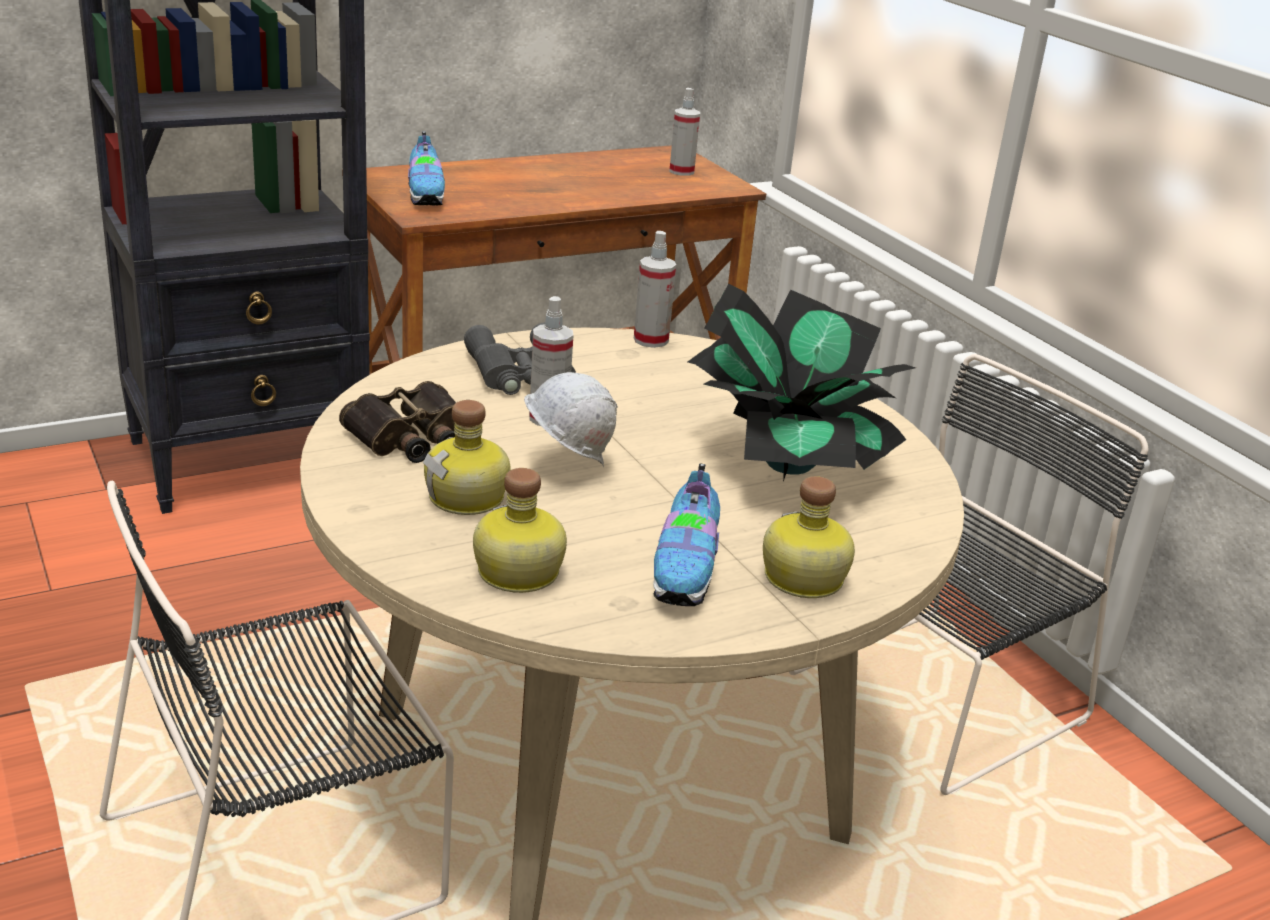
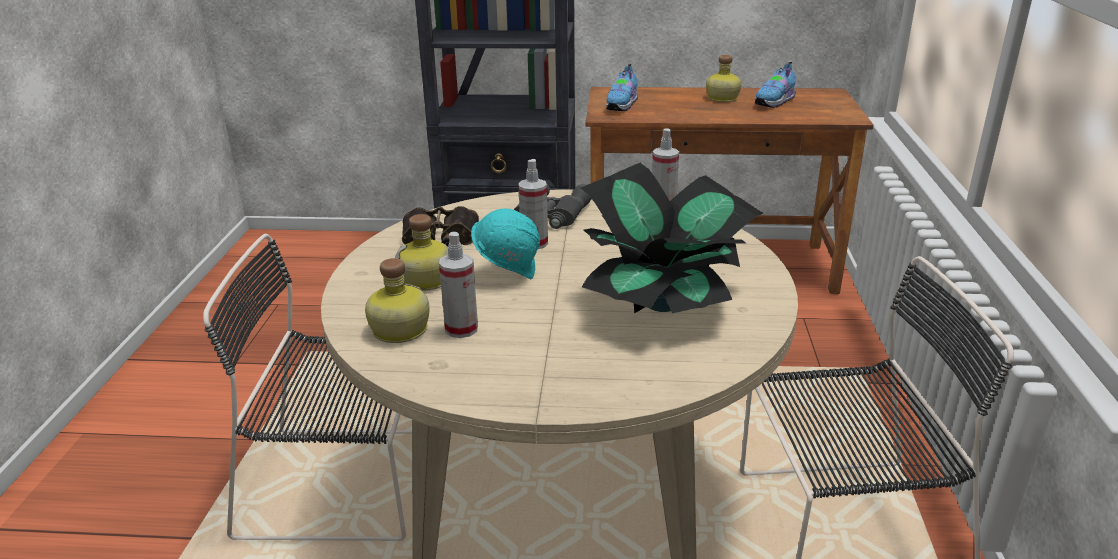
camera: 35 degrees right, 0 degrees up
(565, 466) = (508, 274): white hard hat -> turquoise hard hat
(681, 171) = (822, 105): spray bottle -> spray bottle (461, 329)
(686, 573) = (500, 357): shoe -> shoe (775, 102)
(801, 579) = (573, 381): bottle -> bottle (721, 98)

